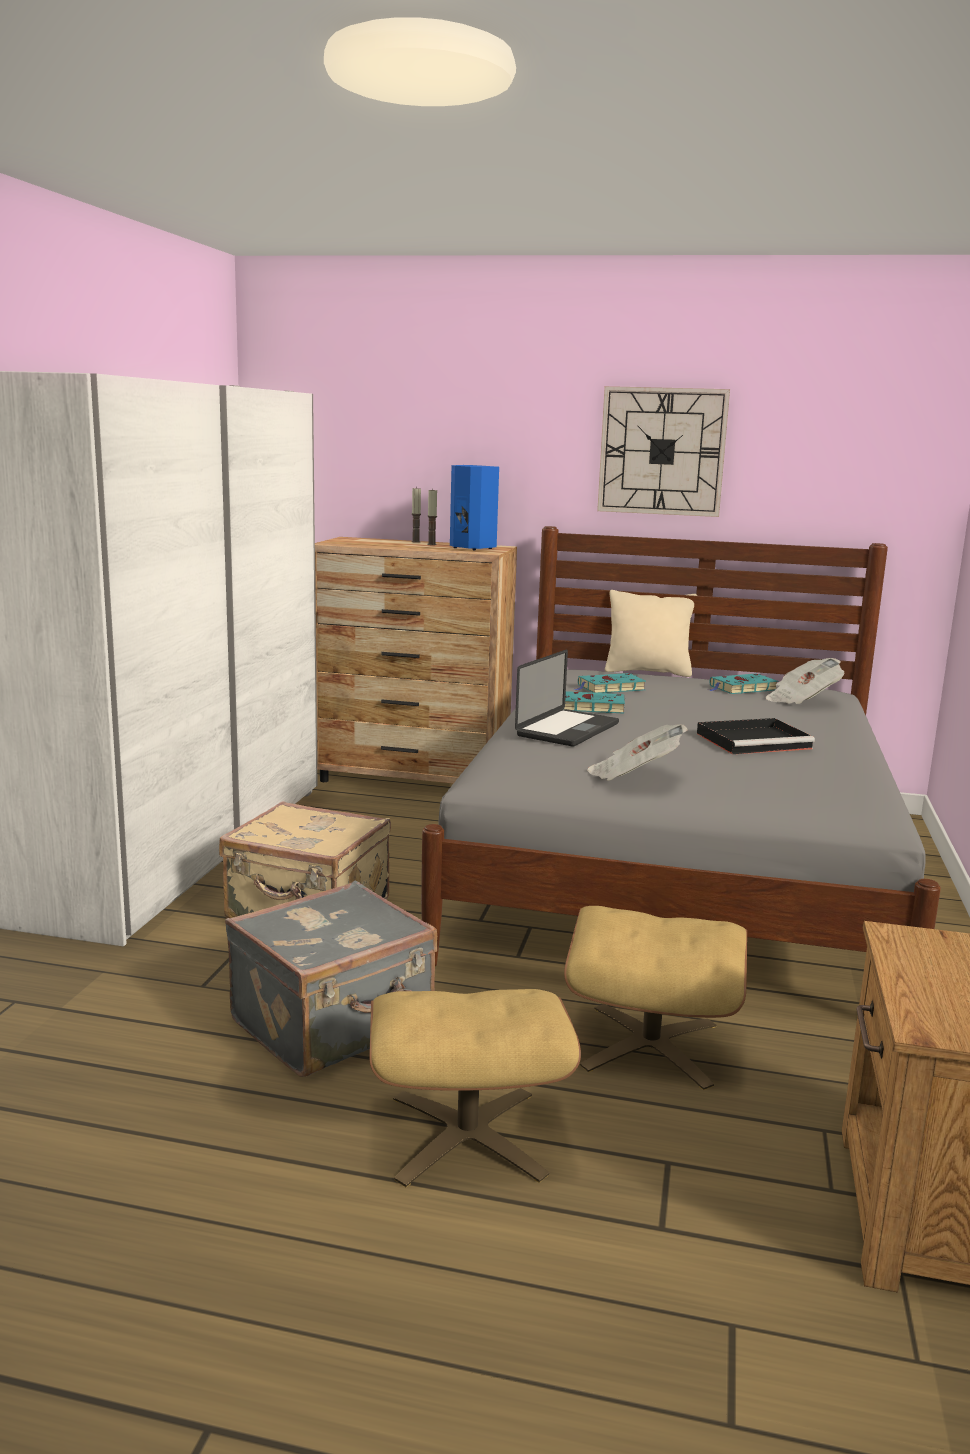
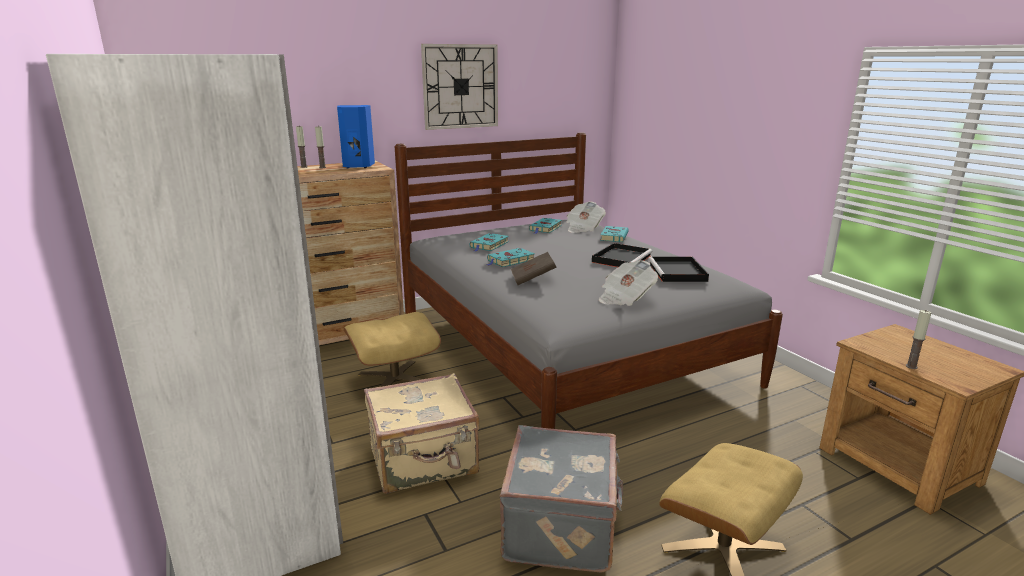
camera: 40 degrees left, 5 degrees up
(567, 730) = (533, 279): laptop -> brown book
(648, 672) = (474, 229): beige pillow -> none
(650, 1045) = (702, 447): beige ottoman -> beige ottoman (395, 379)
(797, 775) = (678, 272): none -> black tray
(824, 718) = (614, 236): none -> turquoise book
(905, 984) = (911, 366): none -> candle

